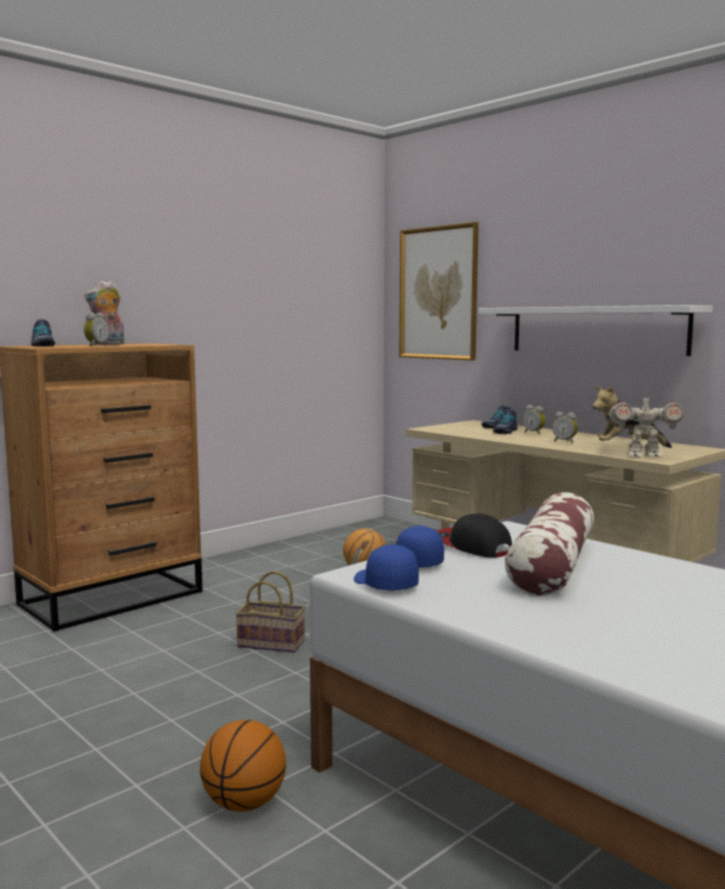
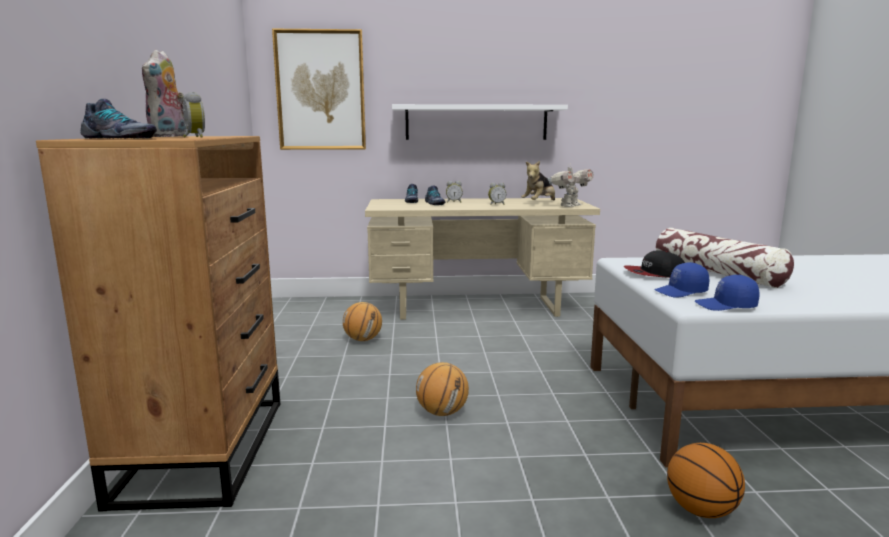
camera: 50 degrees left, 5 degrees up
(273, 643) = (442, 412): basket -> basketball

